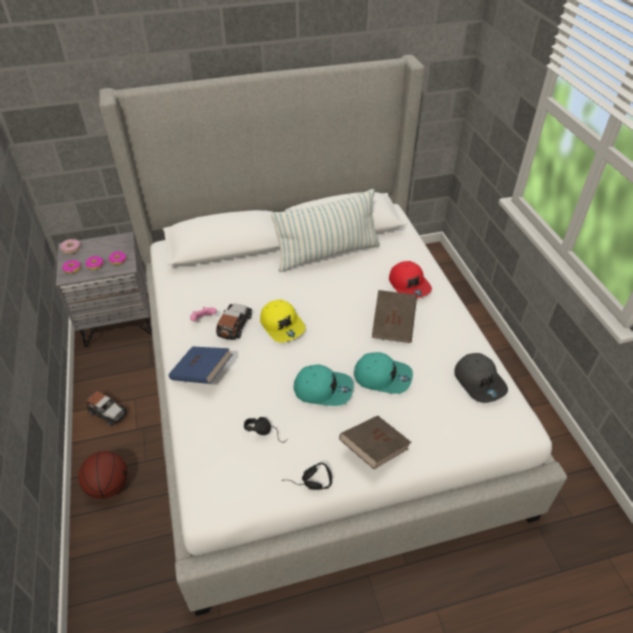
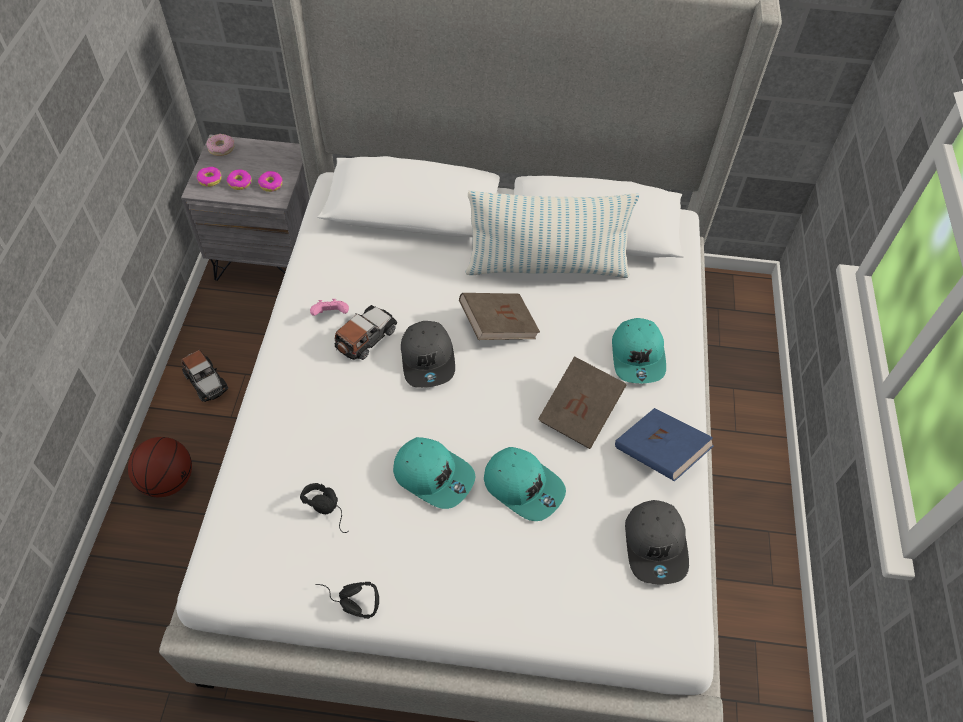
camera: 20 degrees right, 10 degrees up
(202, 374) = (292, 395): blue book -> blue book (659, 454)
(282, 325) = (428, 359): yellow cap -> grey cap
(374, 449) = (456, 588): brown book -> brown book (498, 326)
(409, 285) = (638, 356): red cap -> turquoise cap

